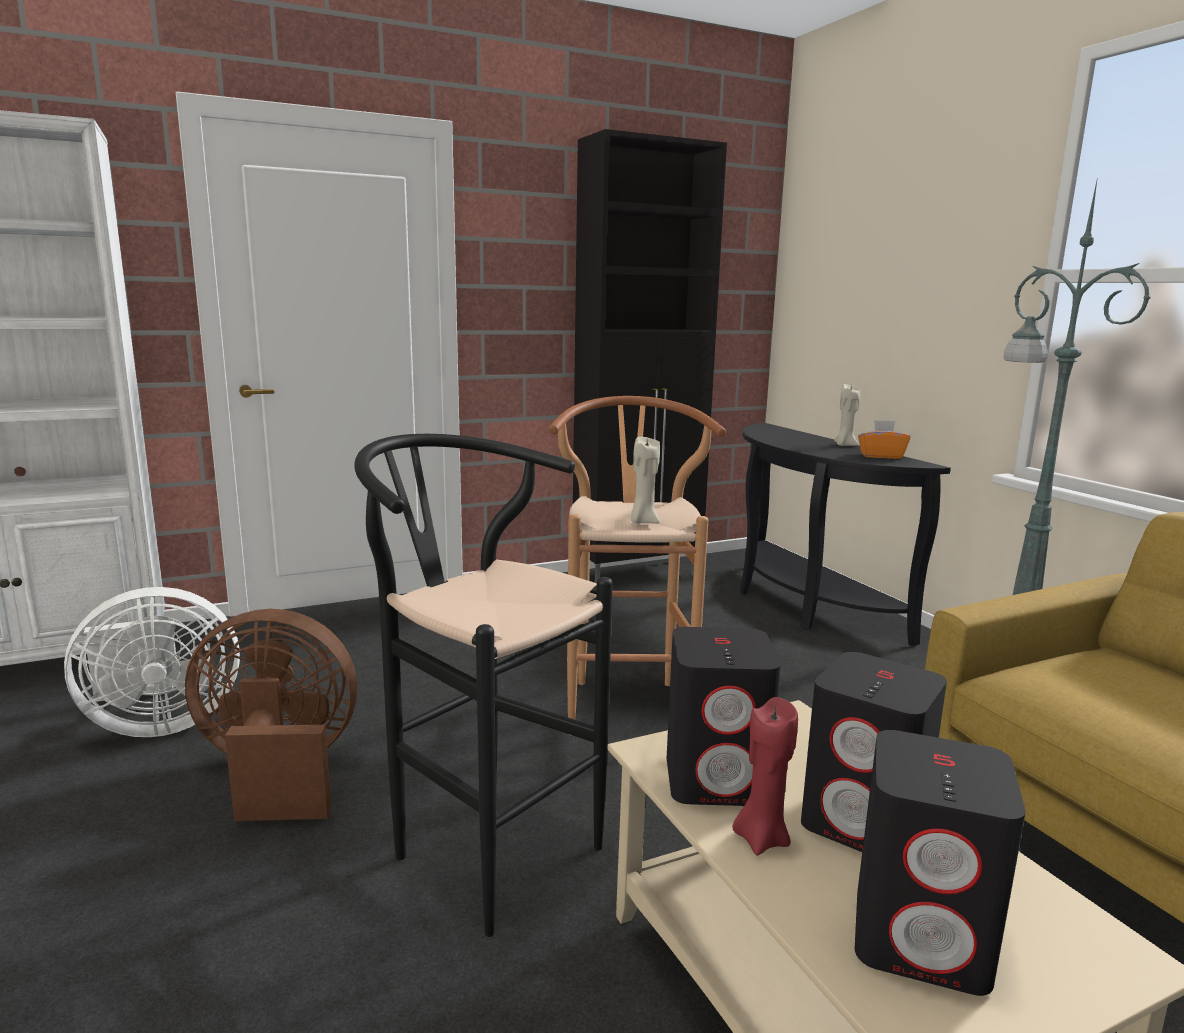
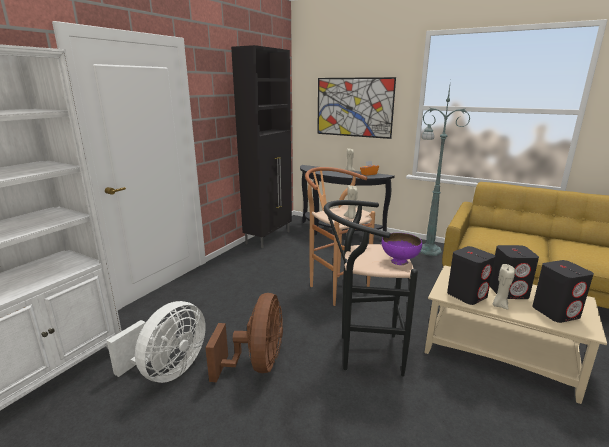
camera: 35 degrees left, 5 degrees up
(279, 773) = (257, 364): brown fan -> brown fan turned 135 degrees clockwise
(532, 614) = (400, 261): none -> purple bowl
(761, 838) = (499, 305): red candle -> beige candle
(892, 282) = (354, 107): none -> picture

